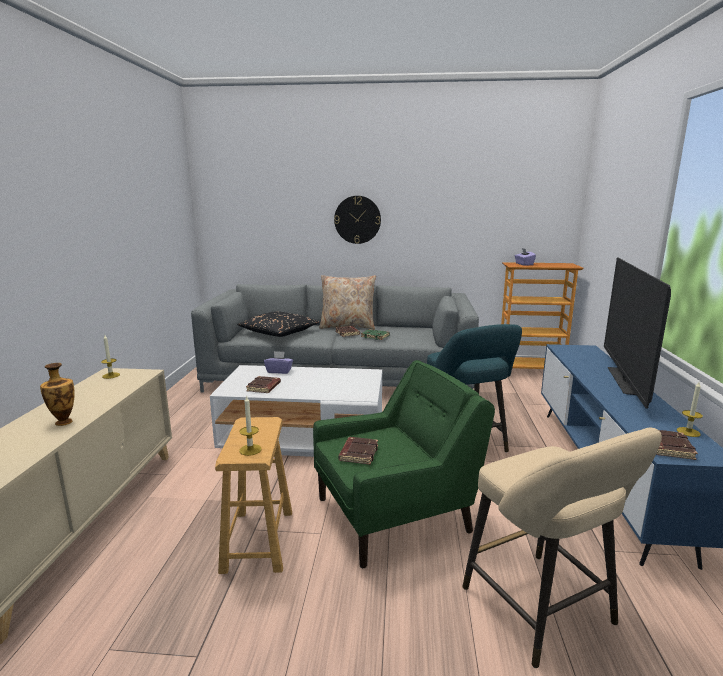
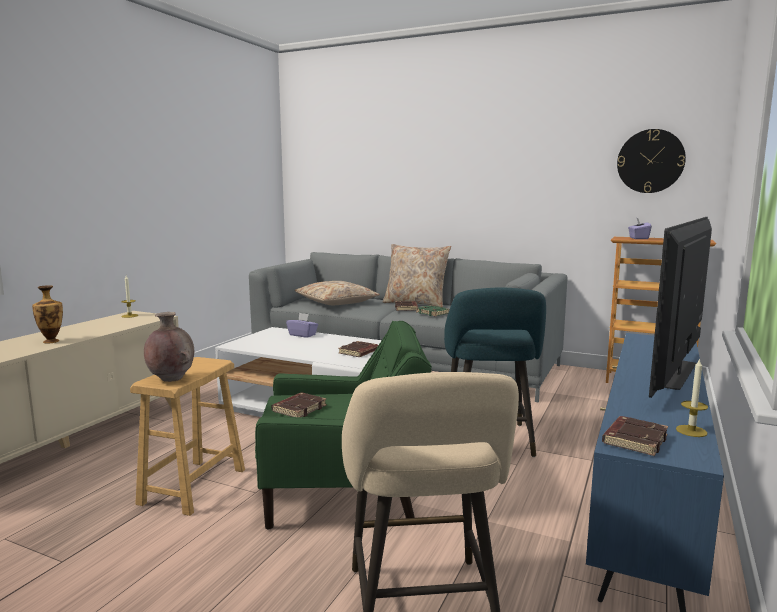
camera: 20 degrees right, 5 degrees down
(250, 450) = (171, 379): candle -> brown vase
(264, 387) = (271, 346): brown book -> brown book (359, 352)
(279, 332) = (336, 302): black pillow -> beige pillow
(357, 219) = (442, 184): wall clock -> wall clock (650, 161)

